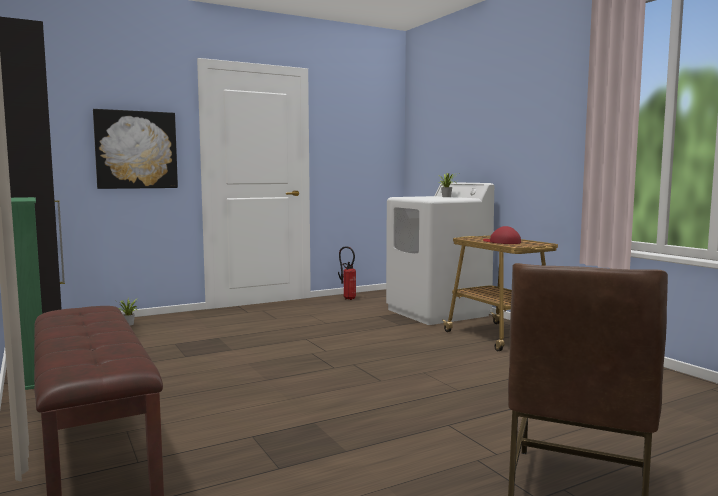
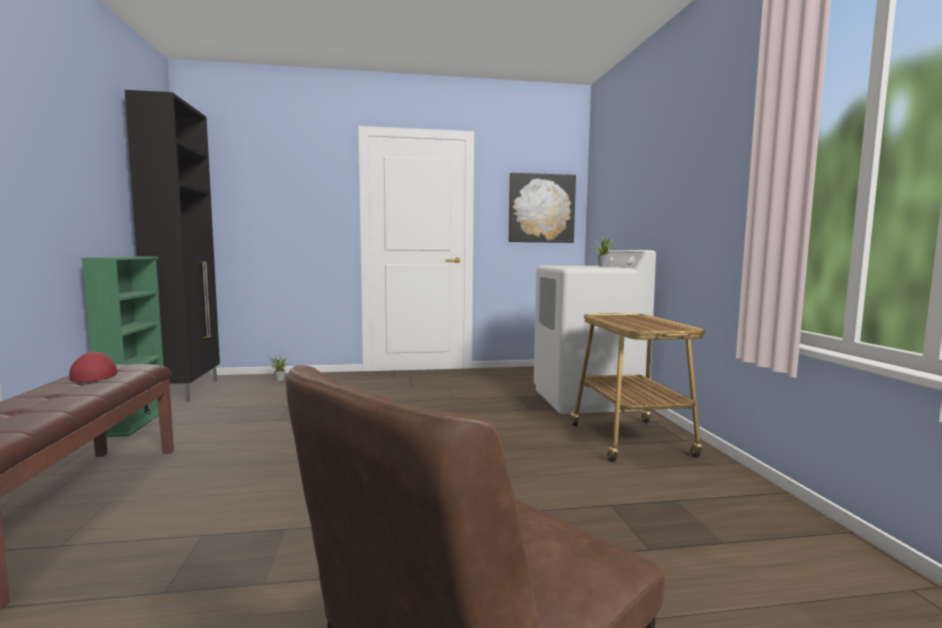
camera: 20 degrees right, 0 degrees up
(136, 150) = (298, 216): picture -> picture (541, 208)
(348, 298) = (508, 372): fire extinguisher -> none
(502, 242) = (635, 322): red cap -> red cap (95, 375)

